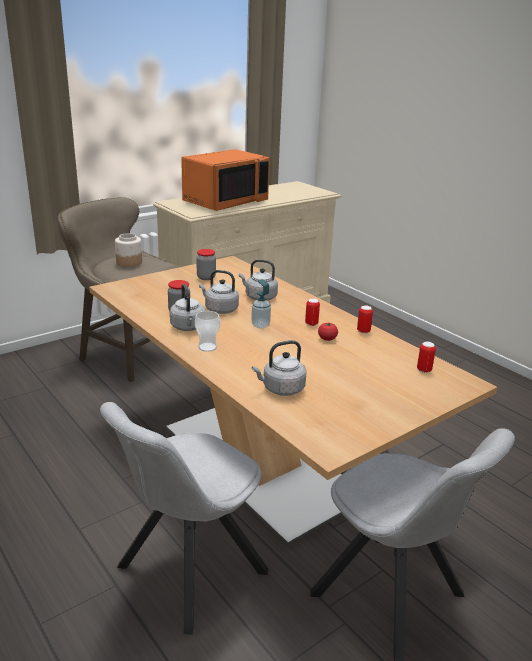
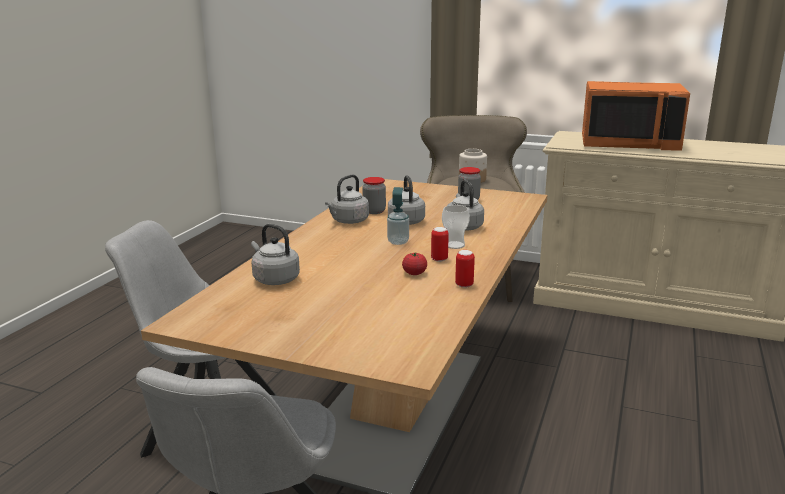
camera: 60 degrees right, 5 degrees down
(207, 347) = (320, 236): cup -> cup (454, 245)
(424, 370) = (410, 335): can -> none

